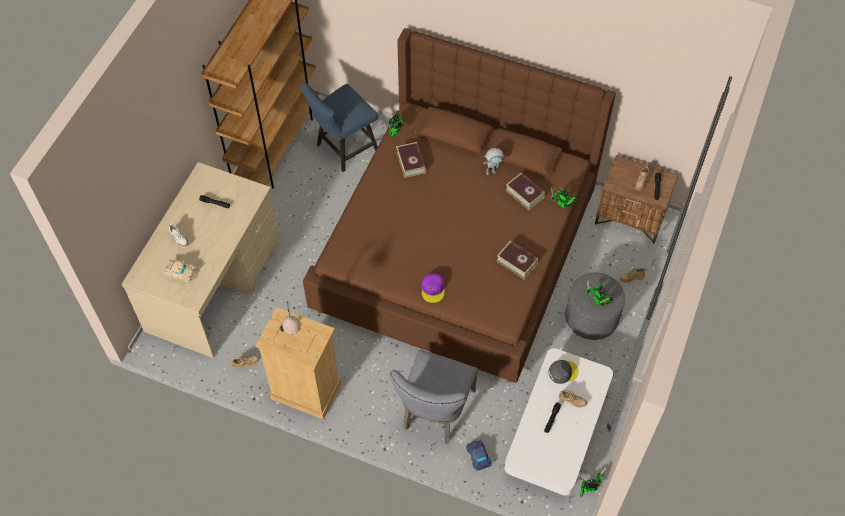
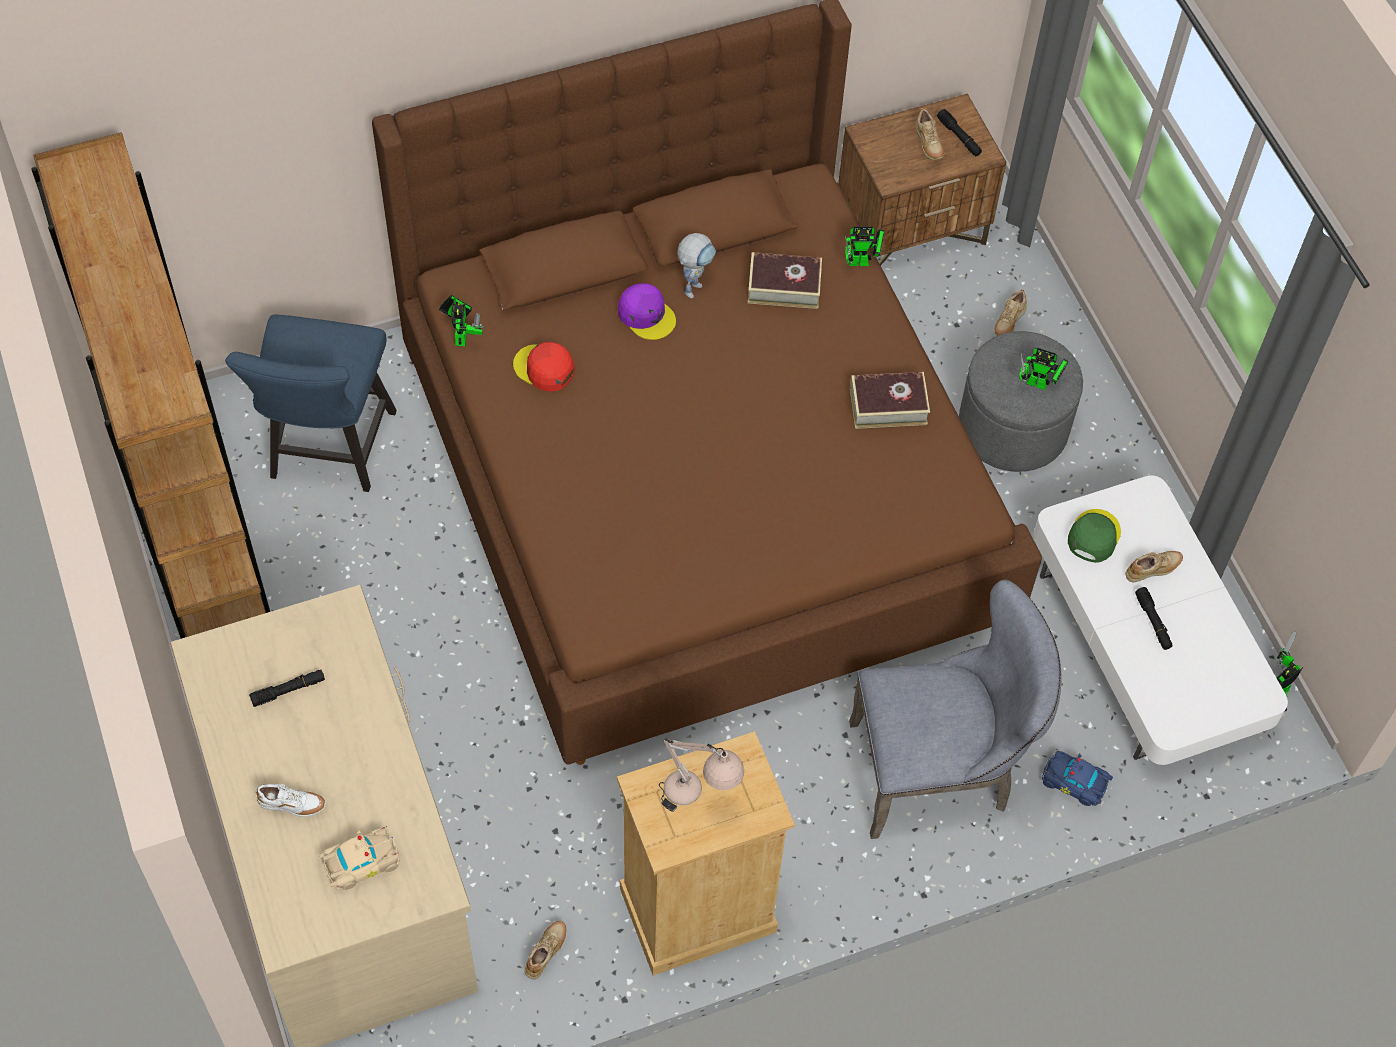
camera: 45 degrees left, 0 degrees up
(410, 162) = (544, 368): book -> red cap
(433, 289) = (805, 550): purple cap -> purple cap (646, 315)
(435, 413) = (939, 769): grey chair -> grey chair turned 75 degrees counterclockwise
(562, 372) = (1093, 536): grey cap -> green cap

